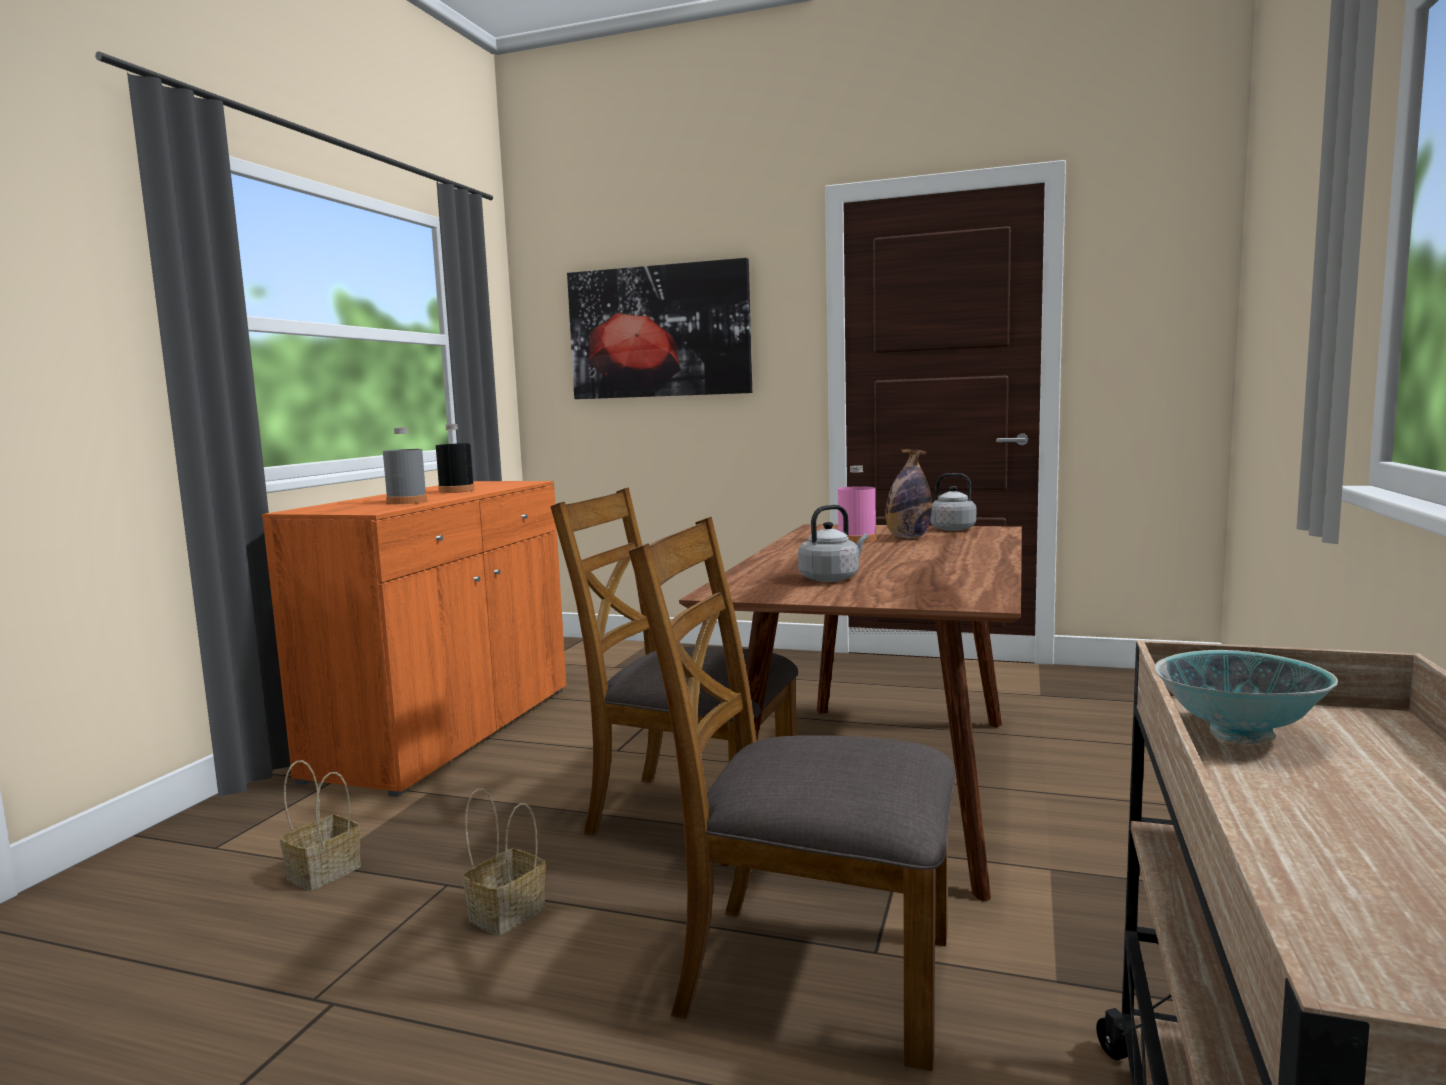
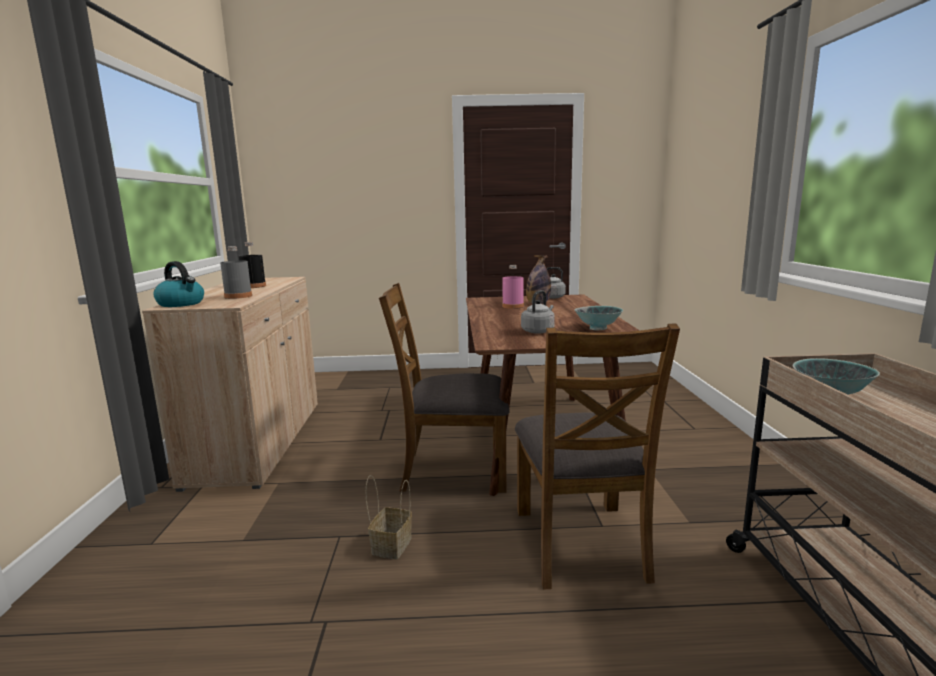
camera: 20 degrees left, 5 degrees up
(321, 508) = (181, 304): none -> kettle
(323, 874) = (249, 545): basket -> none
(448, 731) = (259, 442): orange cabinet -> beige cabinet
(659, 332) = (347, 179): picture -> none
(812, 974) = (581, 543): brown chair -> brown chair turned 90 degrees counterclockwise
(944, 581) = (598, 329): none -> bowl

